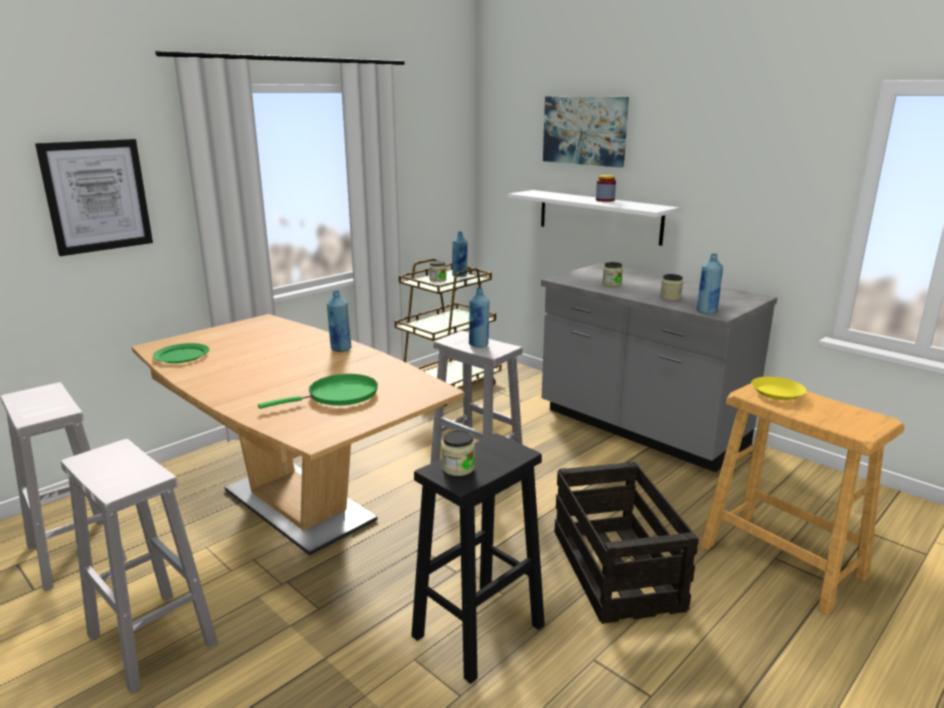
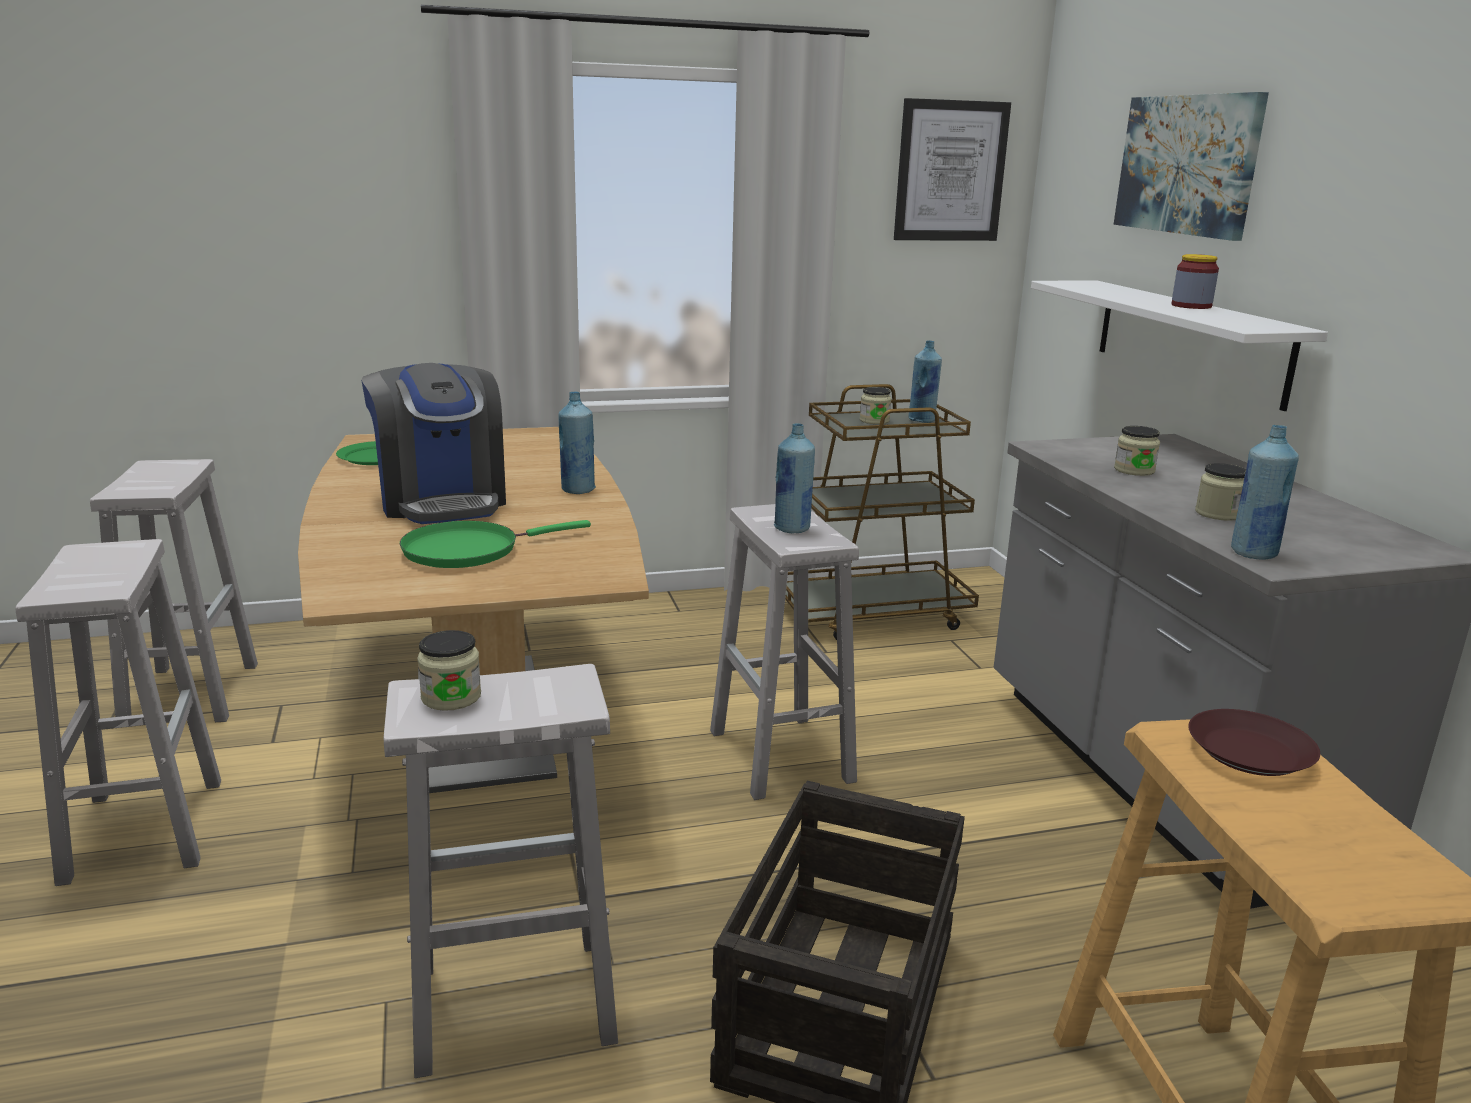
camera: 30 degrees right, 0 degrees up
(97, 196) = (330, 214): picture -> picture (950, 171)
(273, 373) = (442, 501): none -> coffee machine
(338, 395) = (468, 550): green frying pan -> green frying pan turned 150 degrees clockwise
(477, 632) = (509, 1005): black stool -> white stool
(777, 392) = (1250, 752): yellow plate -> brown plate

